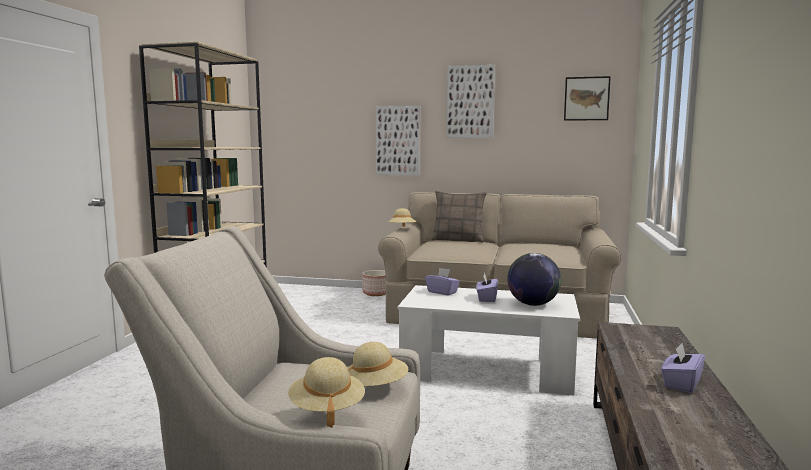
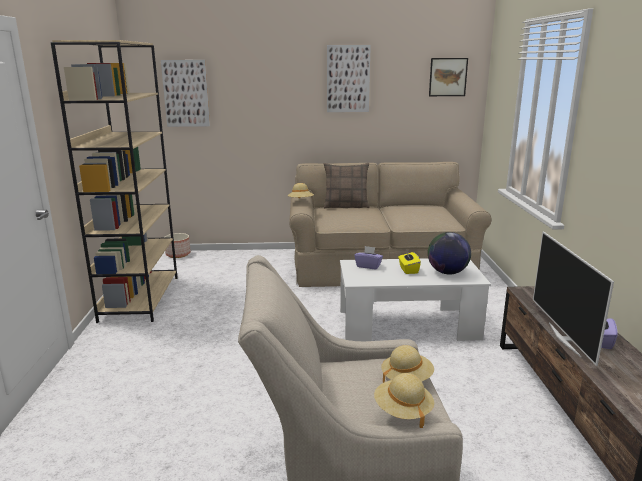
camera: 15 degrees left, 10 degrees up
(376, 293) = (268, 254): planter -> planter (178, 254)
(398, 141) = (281, 115): picture -> picture (186, 93)
(486, 298) = (408, 270): purple tissue box -> yellow tissue box
(631, 376) = (565, 339): none -> television

